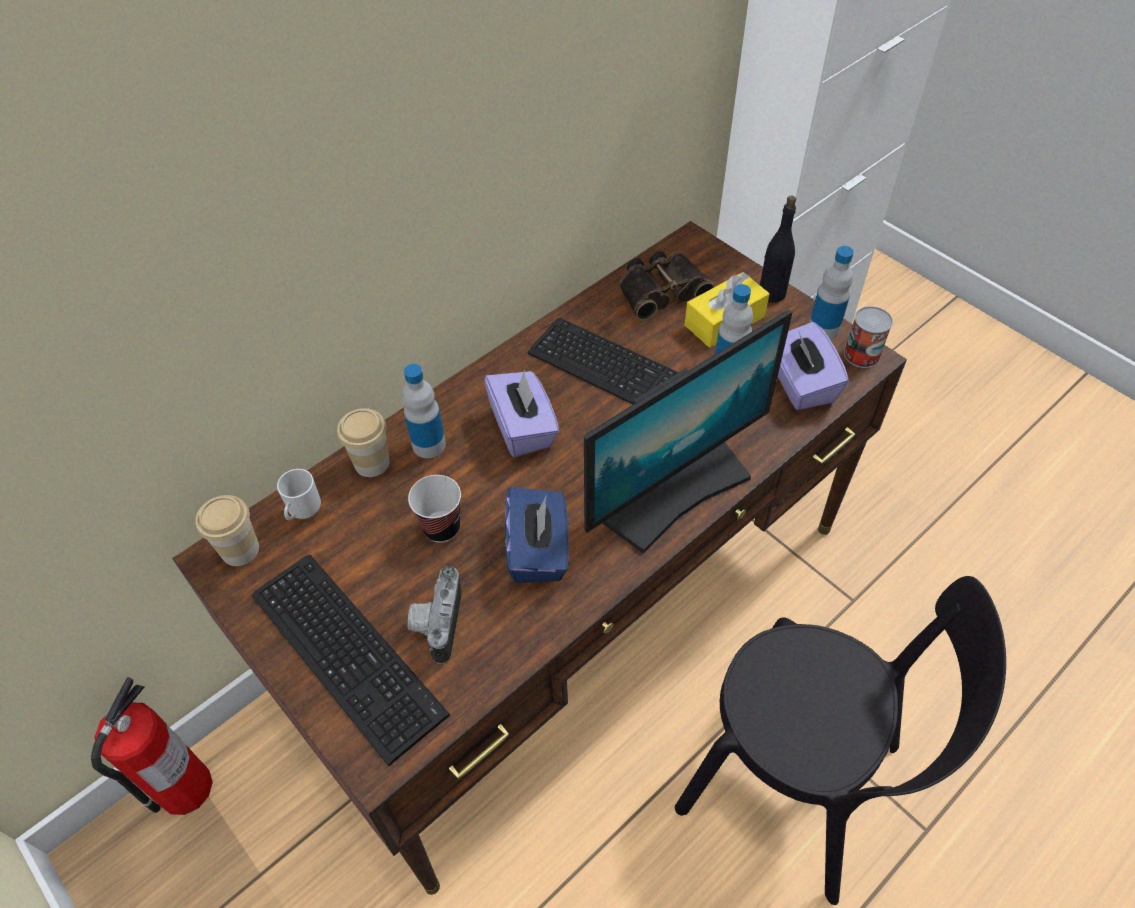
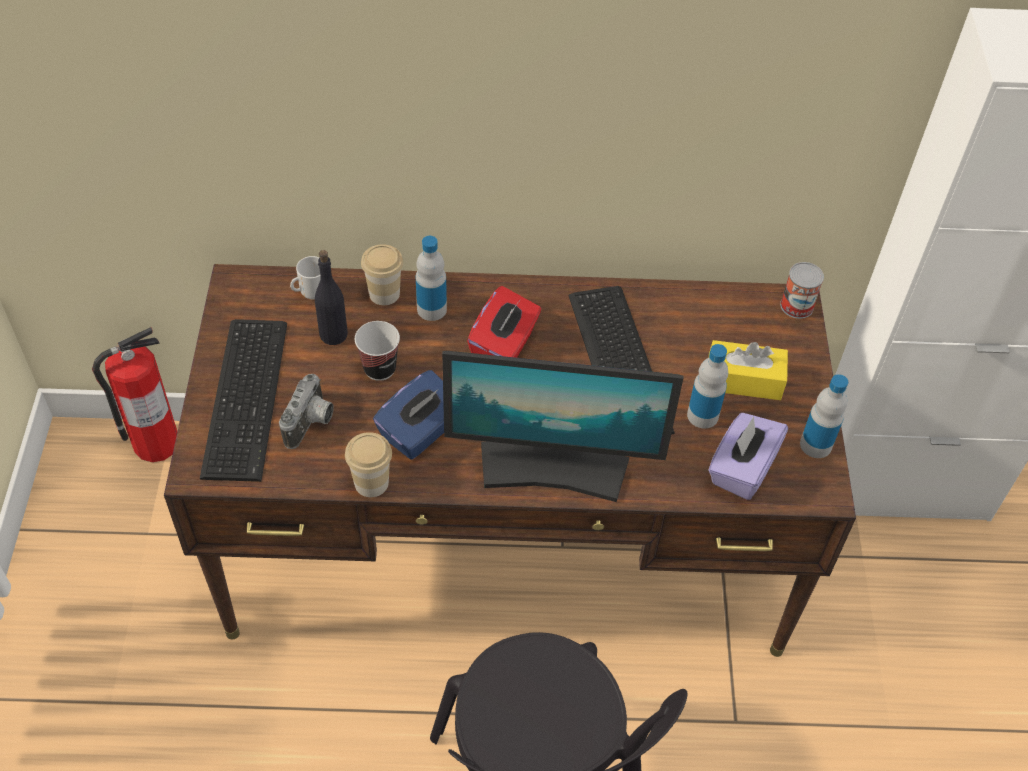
camera: 40 degrees right, 0 degrees up
(240, 550) = (253, 288): cup -> cup (371, 483)
(436, 624) = (311, 423): camera -> camera turned 150 degrees clockwise
(523, 428) = (504, 345): purple tissue box -> red tissue box
(661, 290) = (724, 321): binoculars -> none
(771, 293) = (810, 387): black bottle -> black bottle (333, 334)
(862, 354) = (821, 486): can -> can (797, 306)

